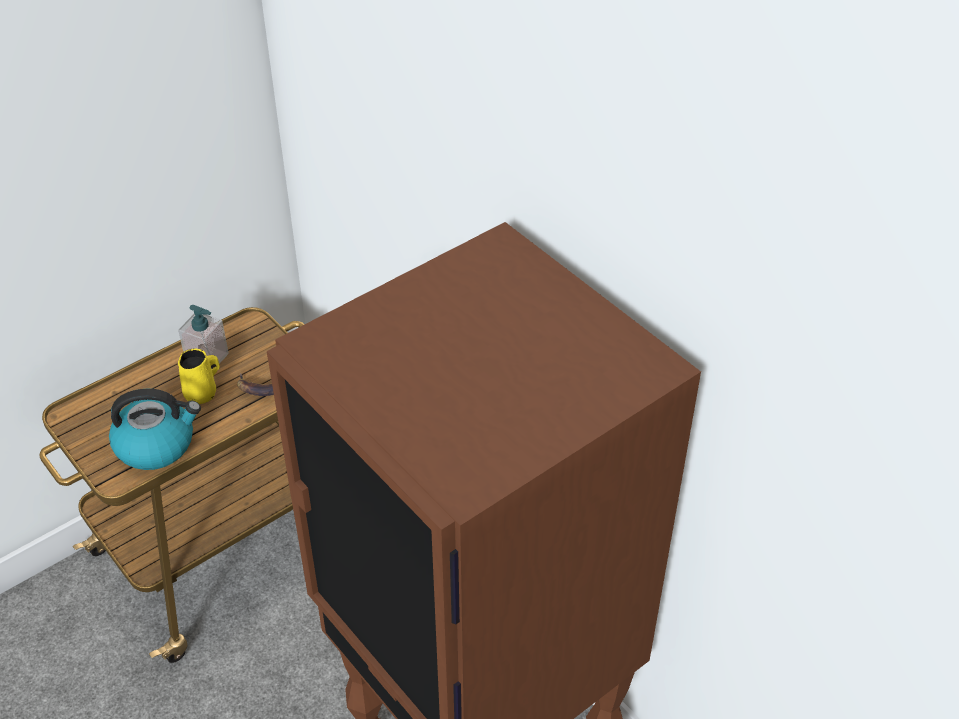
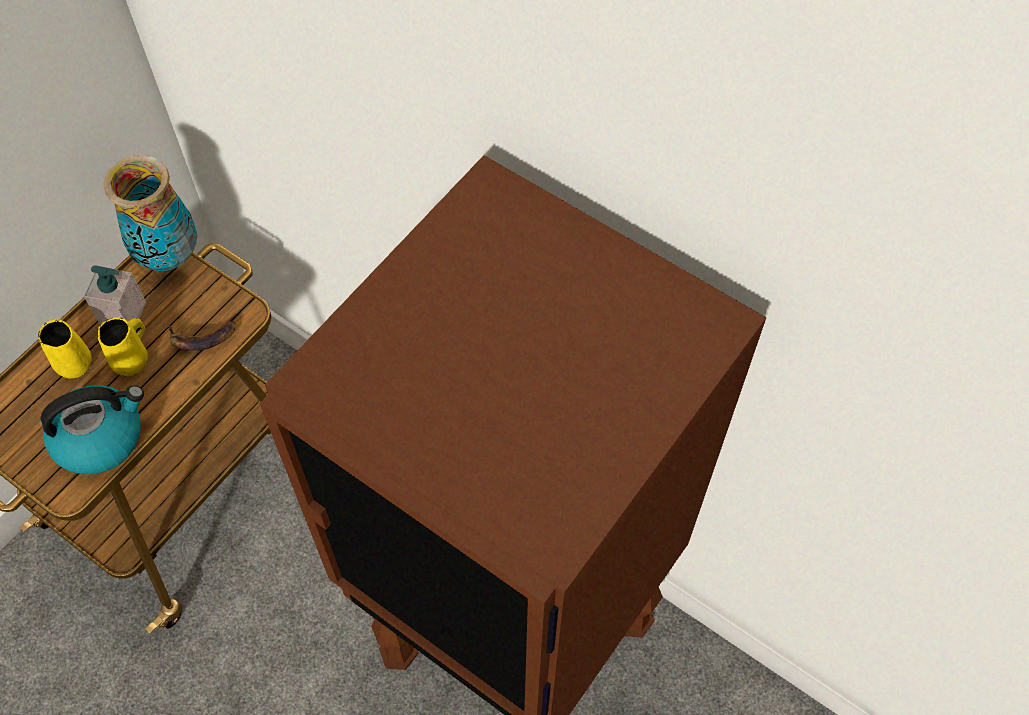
camera: 15 degrees left, 15 degrees up
(155, 385) = (73, 362): none -> yellow mug
(258, 323) = (168, 256): none -> vase

